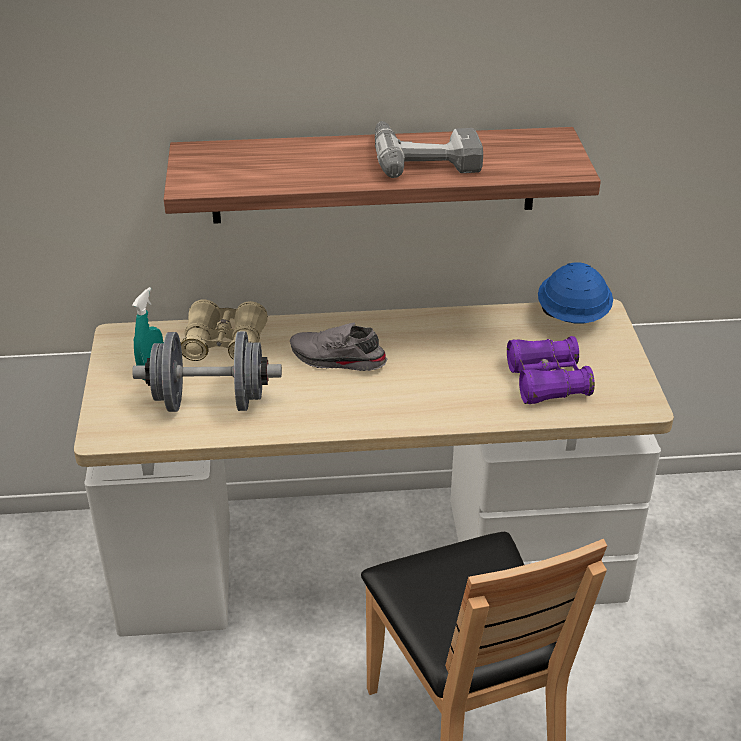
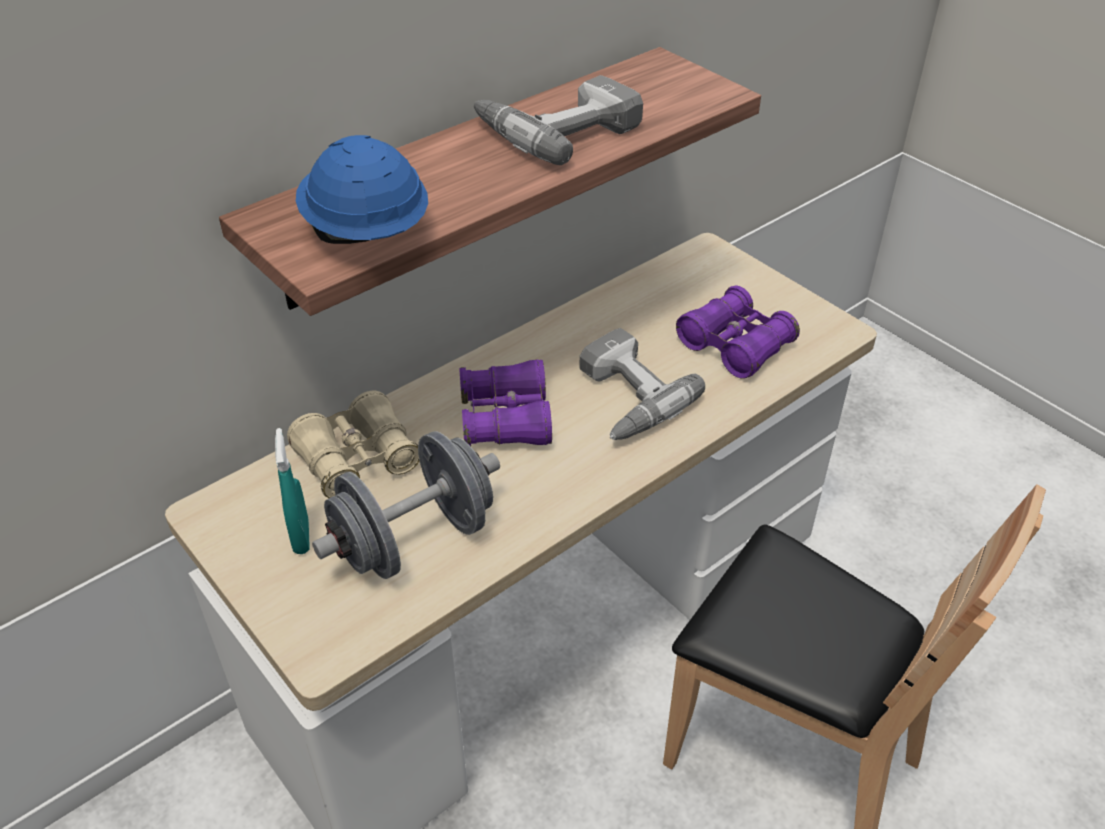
camera: 35 degrees left, 5 degrees up
(337, 360) = (506, 419): grey shoe -> purple binoculars
(427, 380) = (623, 398): none -> power drill
(572, 316) = (686, 267): blue hard hat -> blue hard hat (365, 232)

